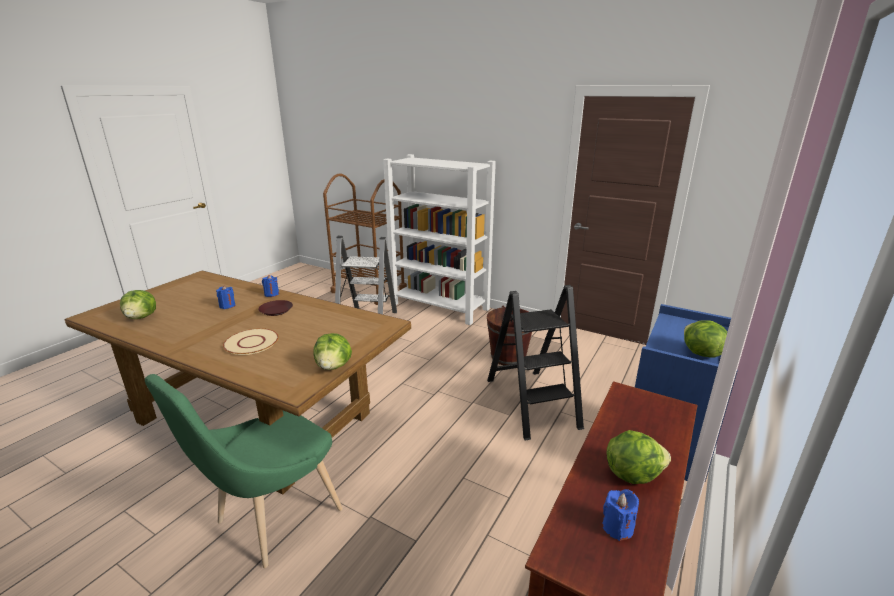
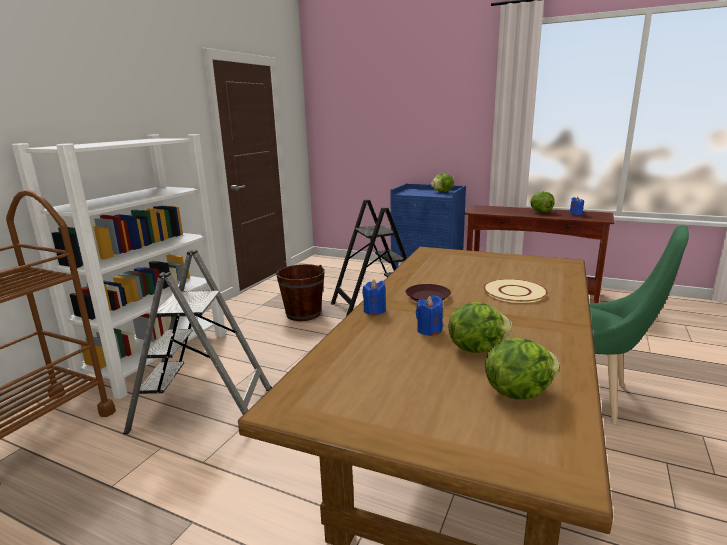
camera: 95 degrees left, 5 degrees down
(334, 367) = (521, 257): lettuce -> lettuce (476, 348)

